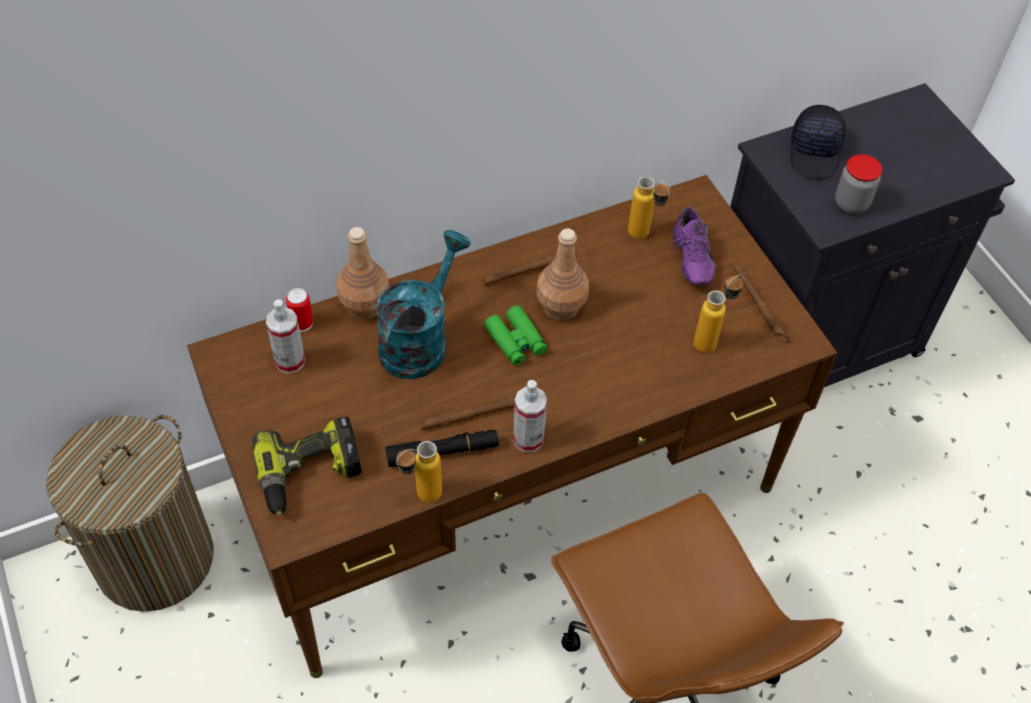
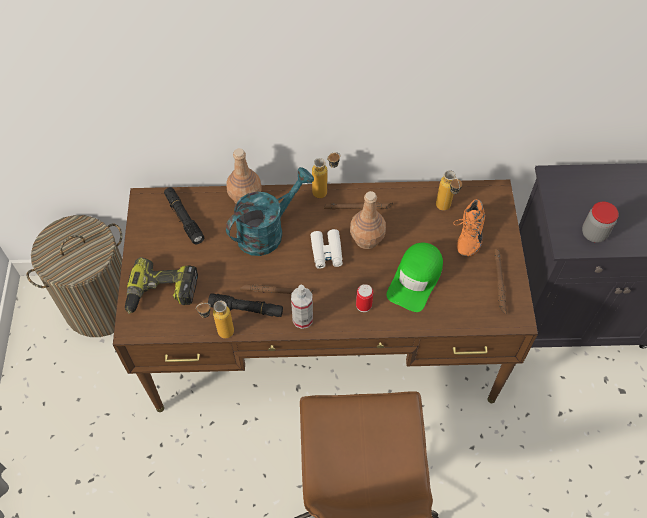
camera: 25 degrees right, 5 degrees up
(290, 361) = (184, 218): spray bottle -> black flashlight
(302, 323) = (202, 196): can -> can (363, 305)
(516, 341) = (326, 252): green binoculars -> white binoculars
(651, 337) = (416, 279): none -> green cap
(688, 260) = (467, 235): purple shoe -> orange shoe
(711, 340) = (455, 295): bottle -> bottle (326, 191)
(816, 152) = (587, 188): black cap -> none

